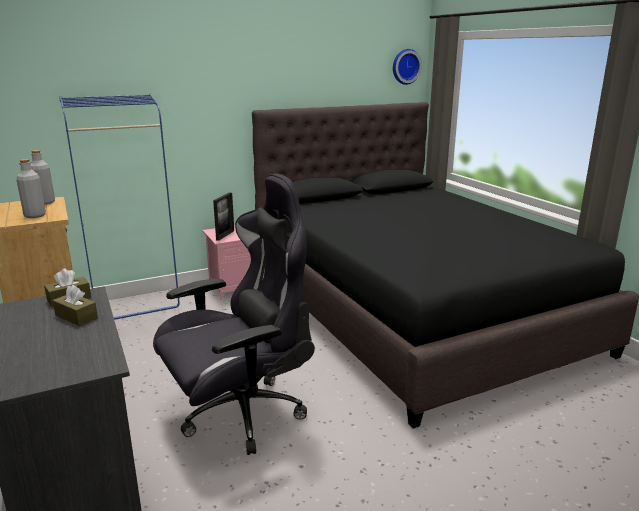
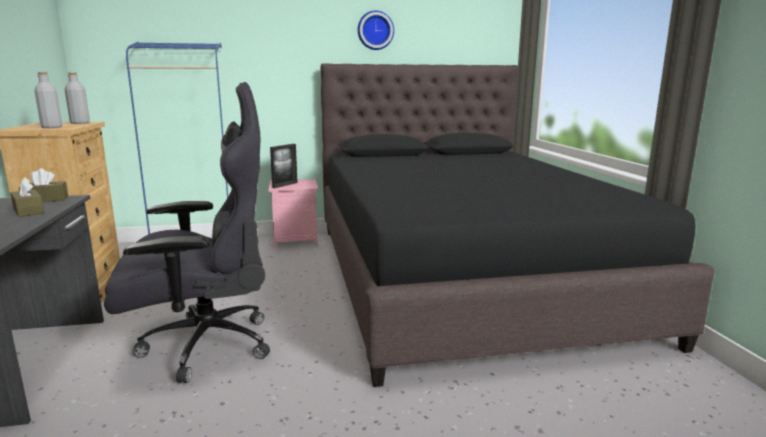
camera: 15 degrees right, 5 degrees down
(405, 66) = (494, 27): wall clock -> wall clock (375, 30)

